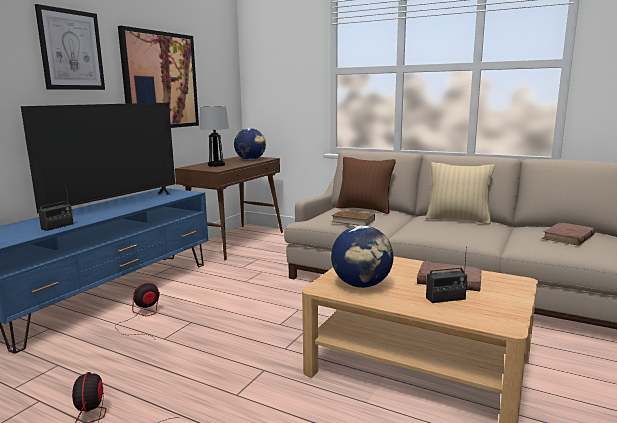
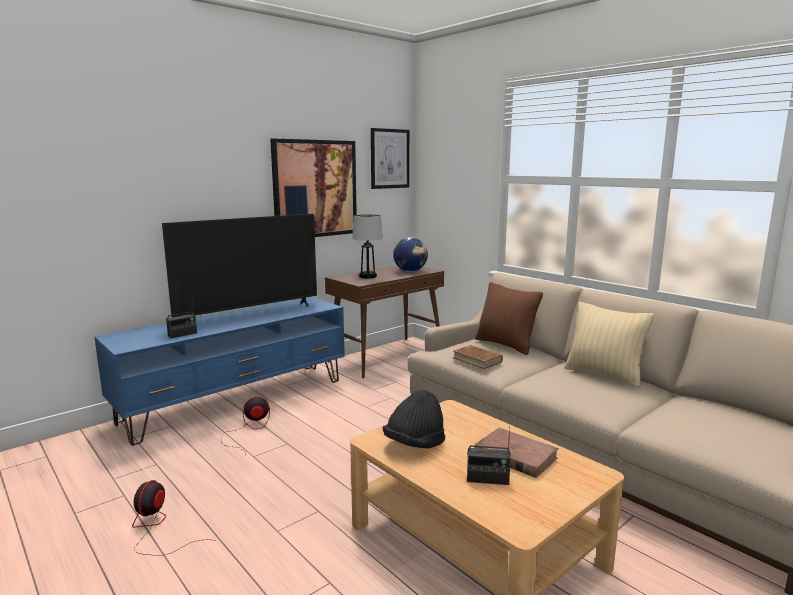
camera: 20 degrees right, 0 degrees up
(71, 50) = (220, 166): picture -> picture (389, 158)
(362, 285) = (414, 444): globe -> black hat
(568, 237) = (726, 423): brown book -> none

